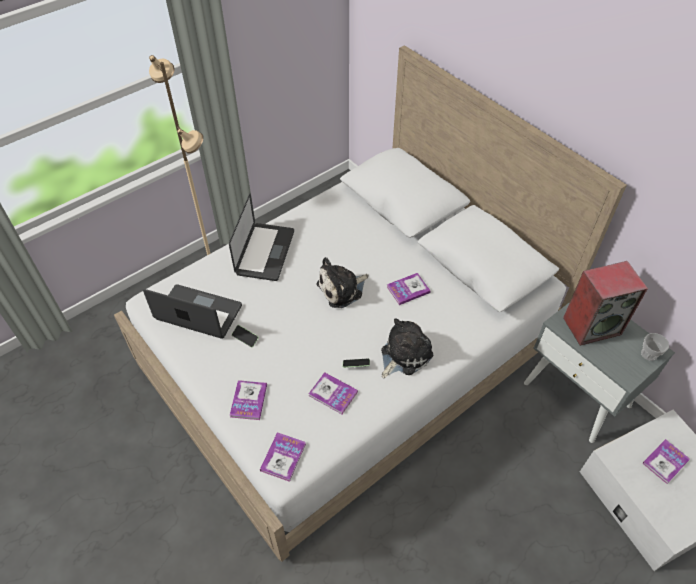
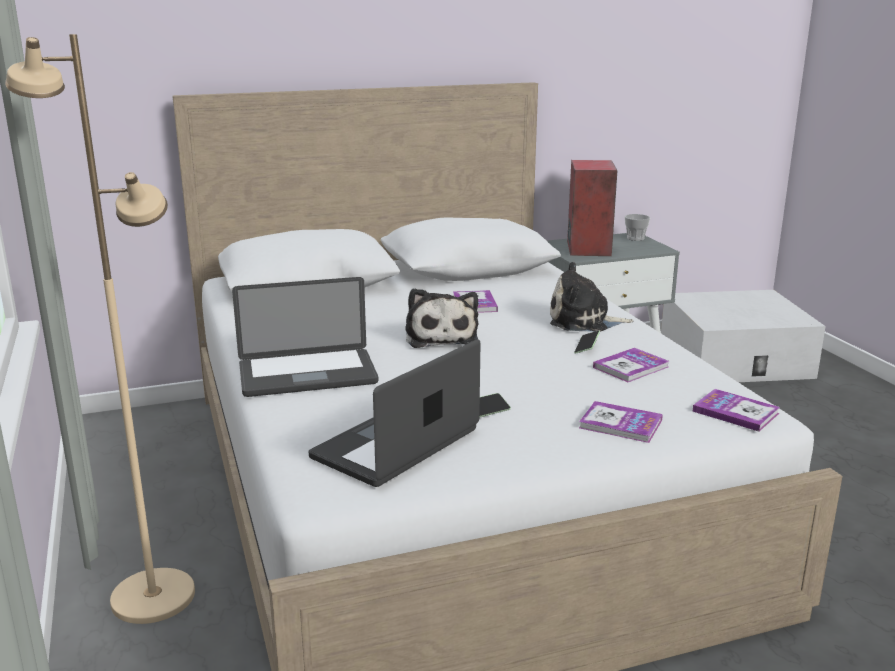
camera: 70 degrees left, 30 degrees down
(265, 252) = (307, 375): laptop -> laptop turned 135 degrees clockwise
(404, 355) = (583, 321): plush toy -> plush toy turned 60 degrees counterclockwise
(665, 462) = (724, 308): book -> none

